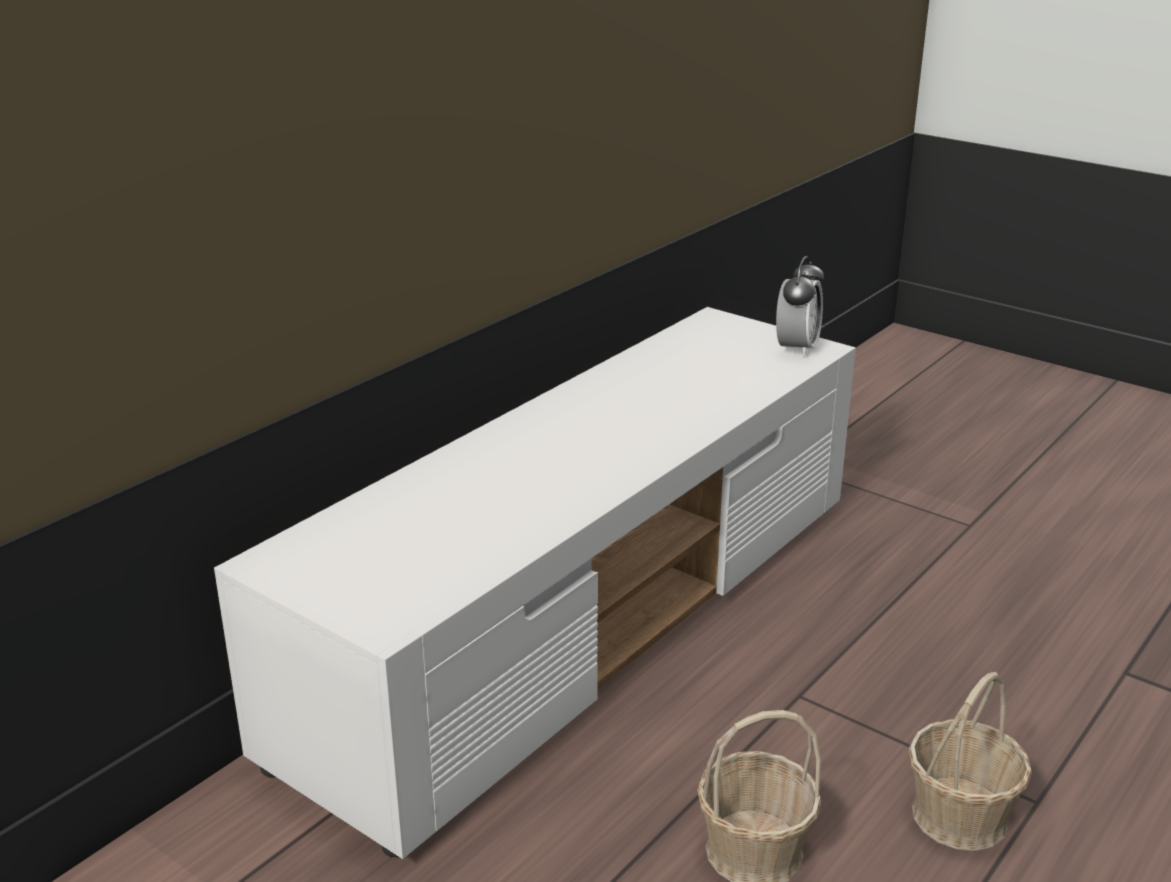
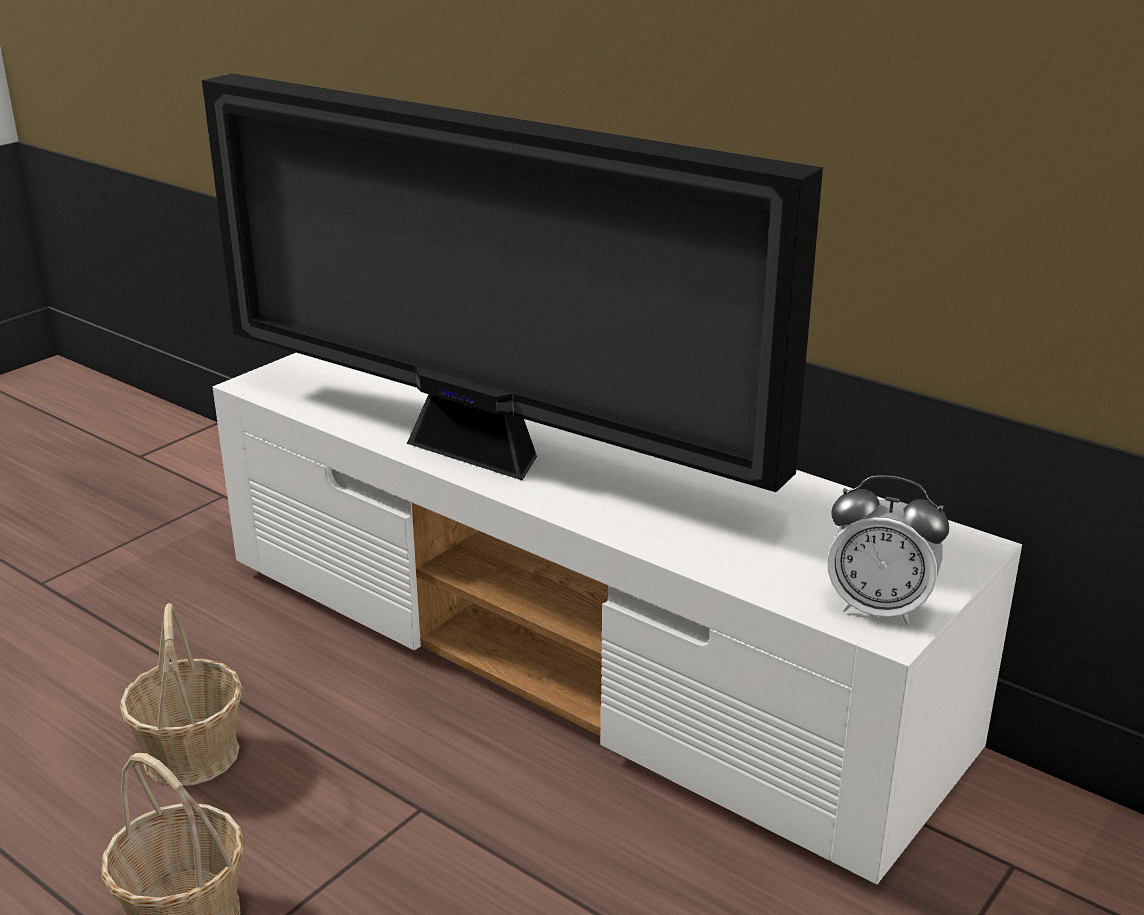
camera: 90 degrees right, 0 degrees up
(587, 477) = (483, 456): none -> television

